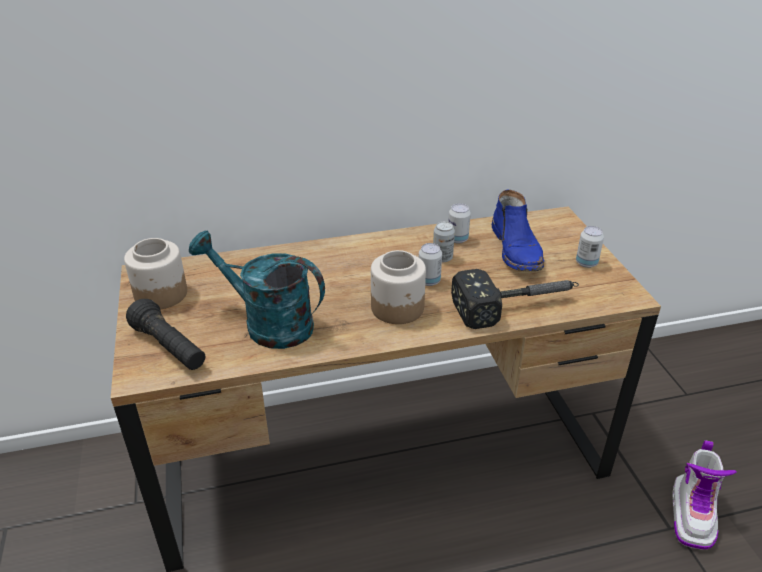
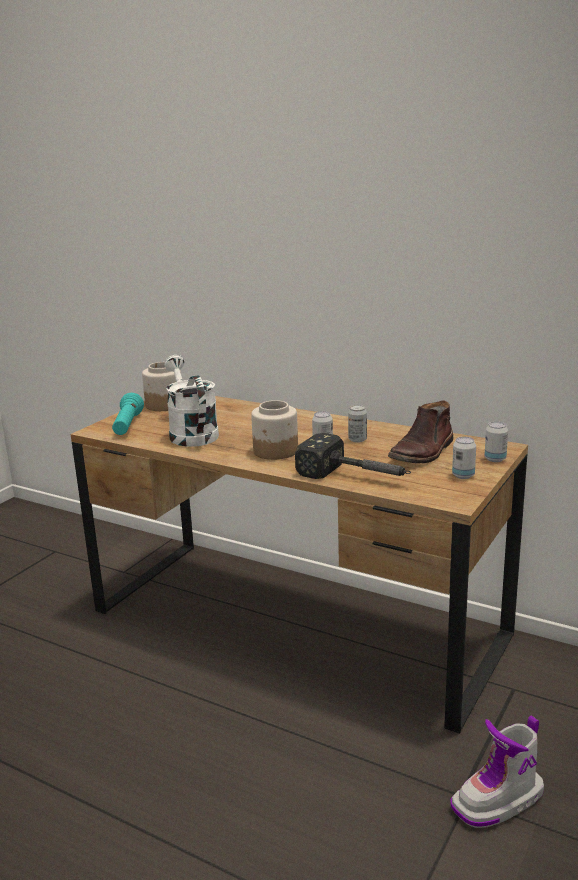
camera: 45 degrees right, 15 degrees down
(170, 348) = (127, 426): black flashlight -> turquoise flashlight
(268, 324) = (191, 433): turquoise watering can -> white watering can
(457, 239) = (390, 435): can -> can (495, 459)
(517, 250) = (423, 452): blue boot -> brown boot

